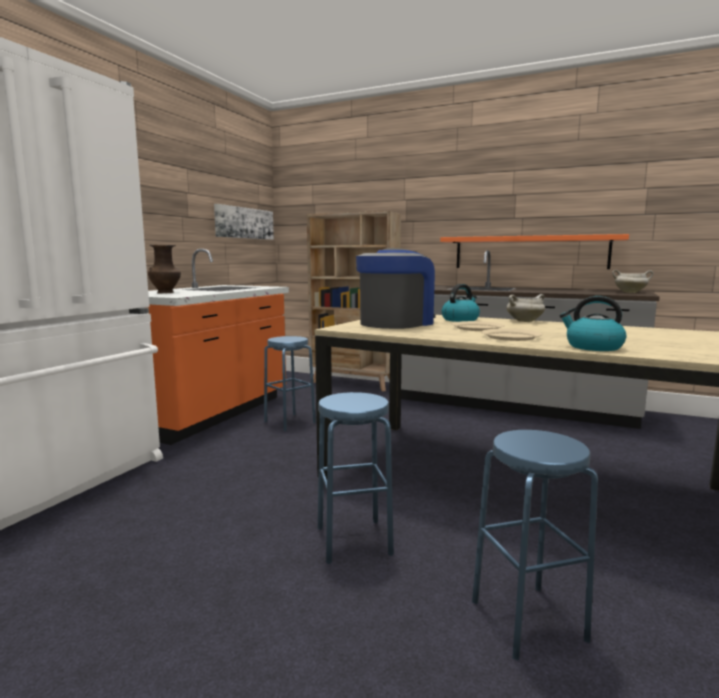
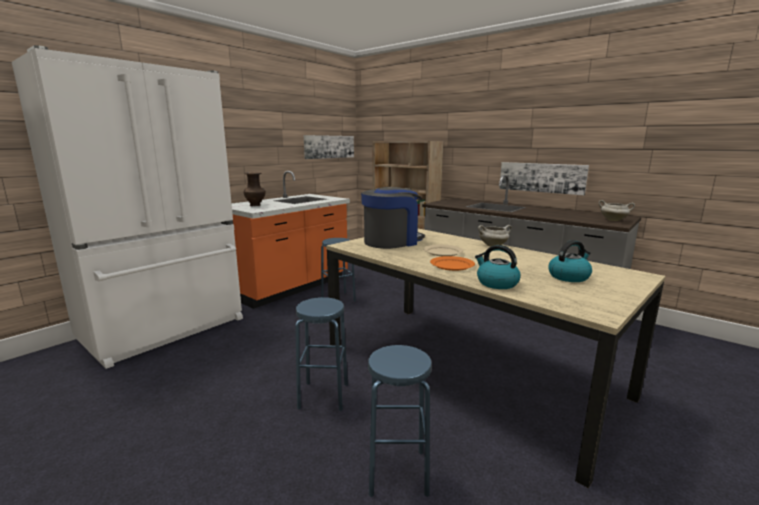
camera: 15 degrees right, 5 degrees up
(460, 319) = (445, 240): kettle -> kettle (569, 277)
(511, 337) = (452, 265): beige plate -> orange plate
(529, 252) = (541, 177): orange shelf -> picture

